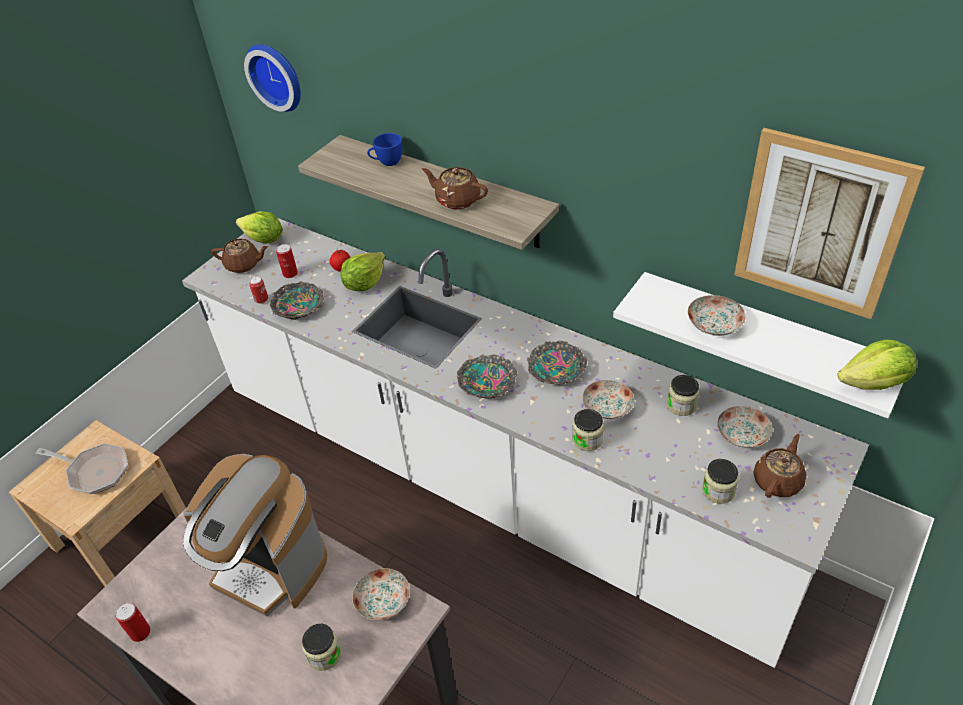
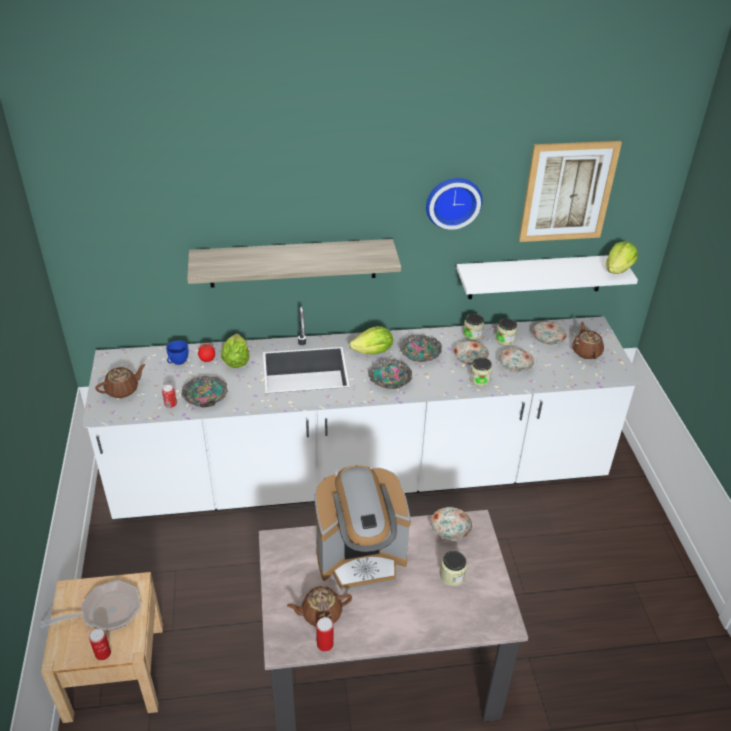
camera: 45 degrees left, 5 degrees down
(264, 240) = (117, 367): lettuce -> lettuce (373, 352)
(277, 75) = (123, 218): wall clock -> wall clock (452, 201)
(290, 273) = (170, 379): can -> can (103, 653)
(387, 162) = (251, 254): blue cup -> blue cup (177, 362)
(457, 200) = (330, 258): brown teapot -> brown teapot (320, 613)
(715, 324) = (522, 274): plate -> plate (515, 366)
(718, 491) = (567, 370): jar -> jar (472, 334)

